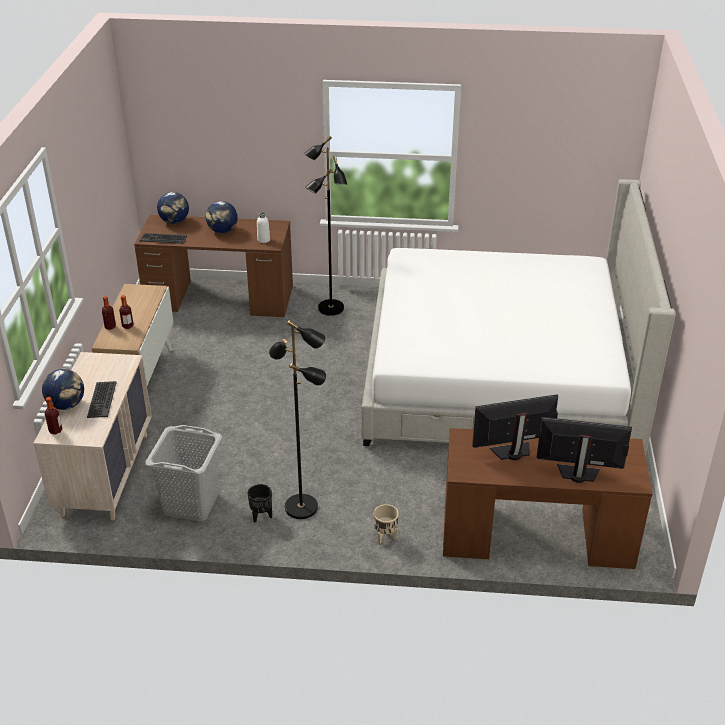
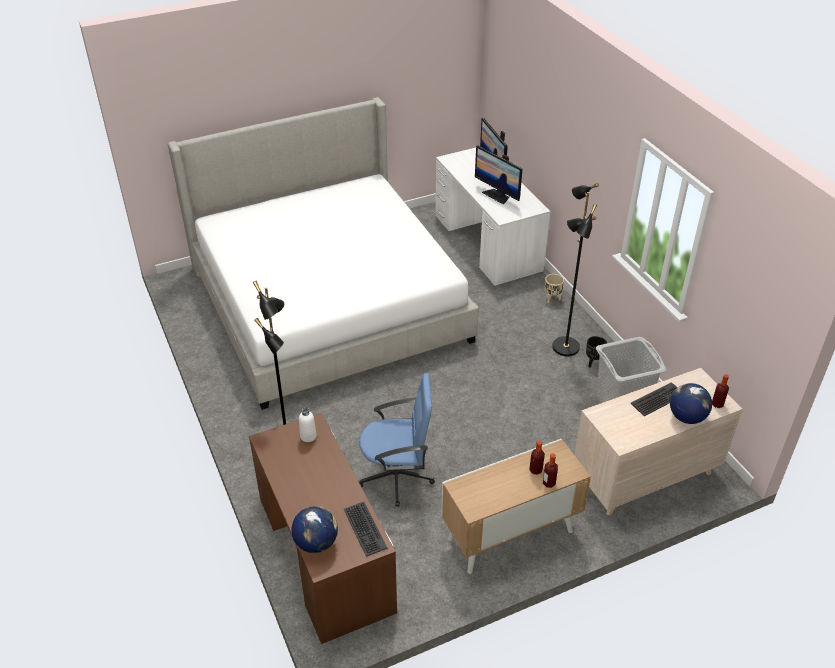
camera: 120 degrees left, 5 degrees up
(222, 231) = (310, 482): globe -> none
(250, 346) = (397, 476): none -> blue office chair
(536, 533) = (487, 242): brown desk -> white desk

